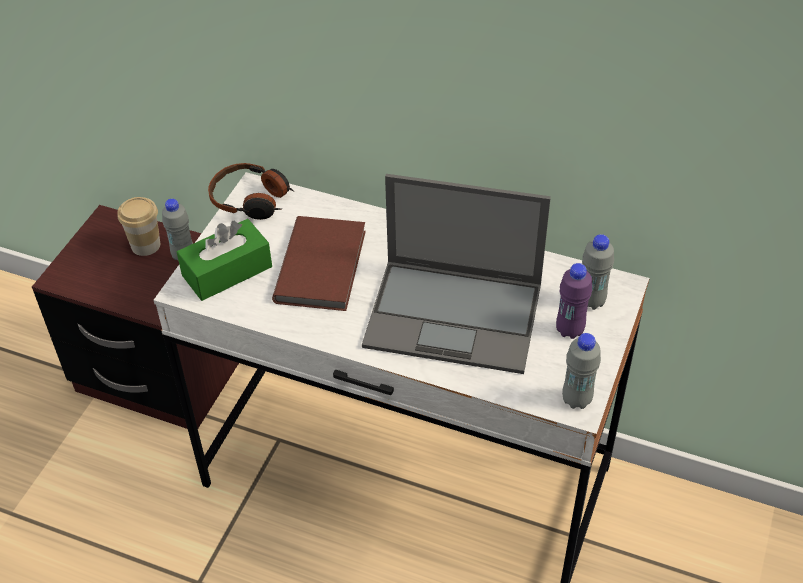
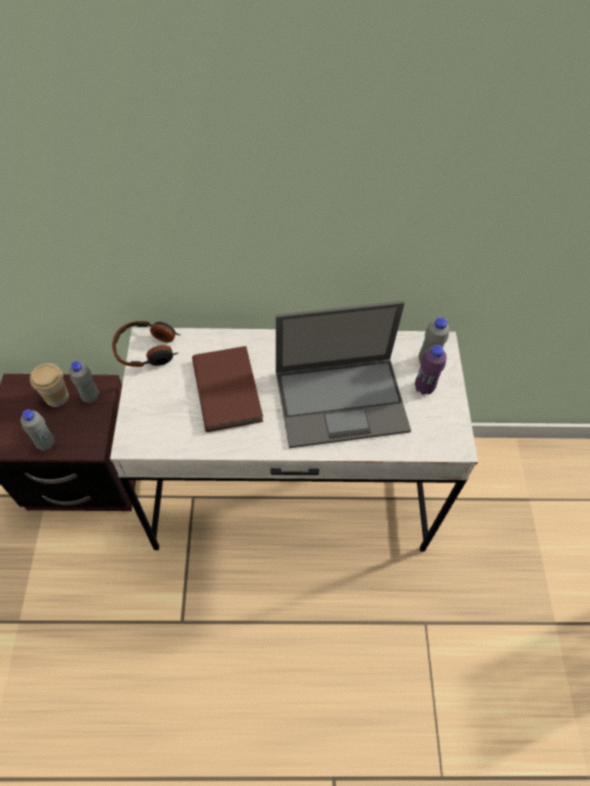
camera: 25 degrees left, 10 degrees up
(227, 271) = (157, 416): green tissue box -> none
(576, 399) = (453, 440): grey bottle -> grey bottle (46, 444)

